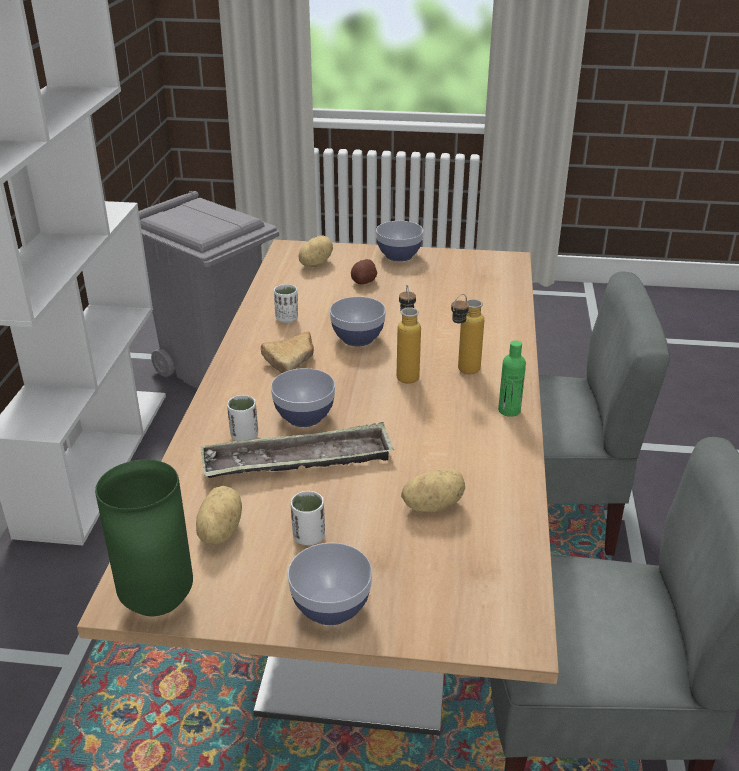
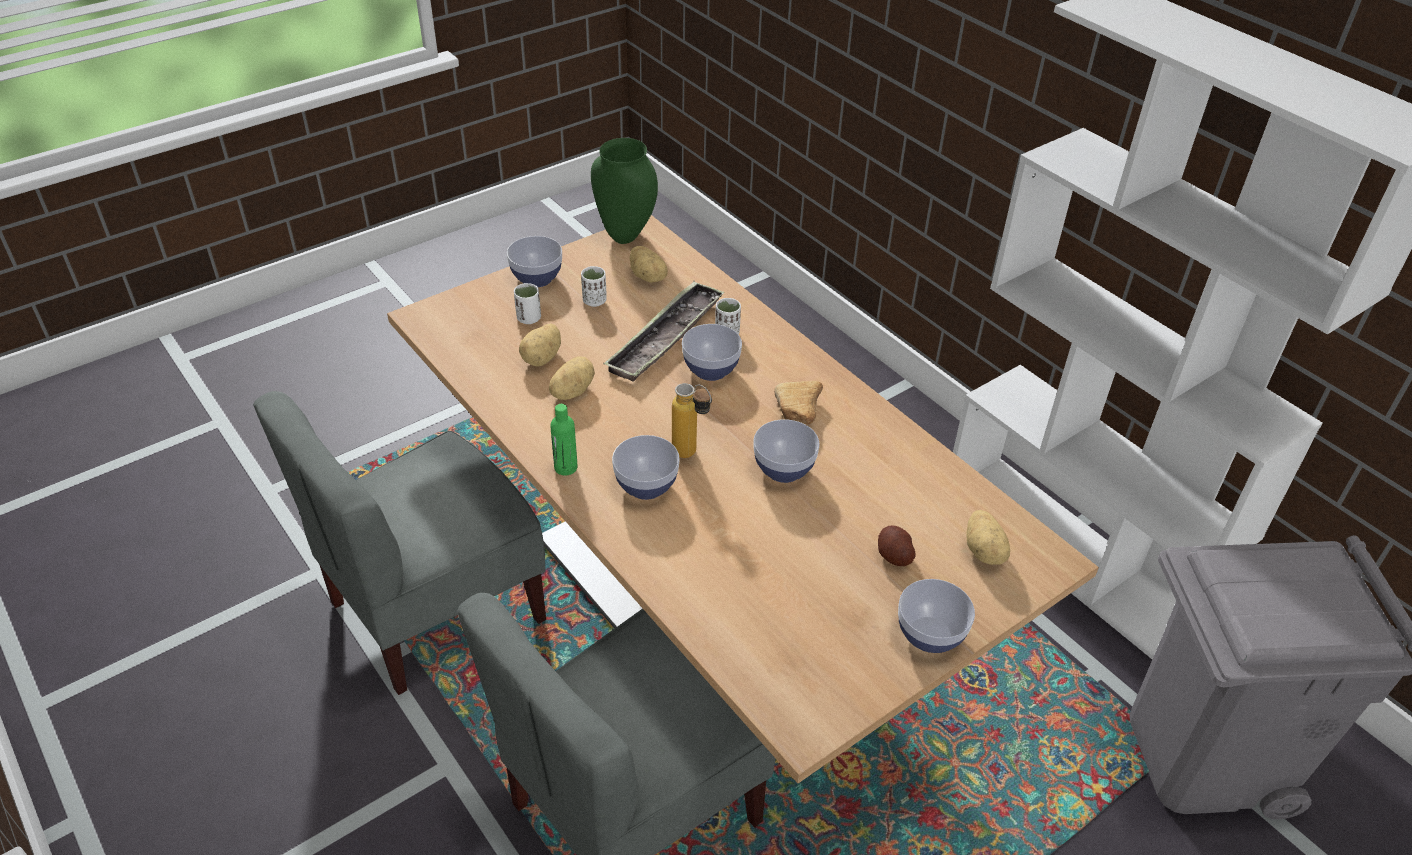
camera: 135 degrees right, 10 degrees up
(287, 318) = (876, 453): white cup -> white cup (529, 318)
(440, 461) = (571, 391): none -> potato
(462, 373) = (646, 486): bottle -> bowl

